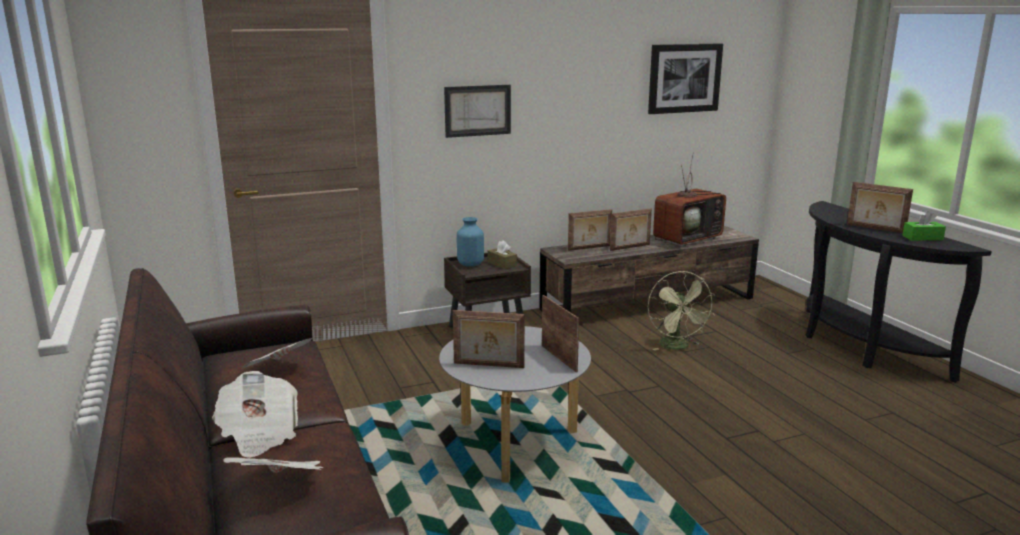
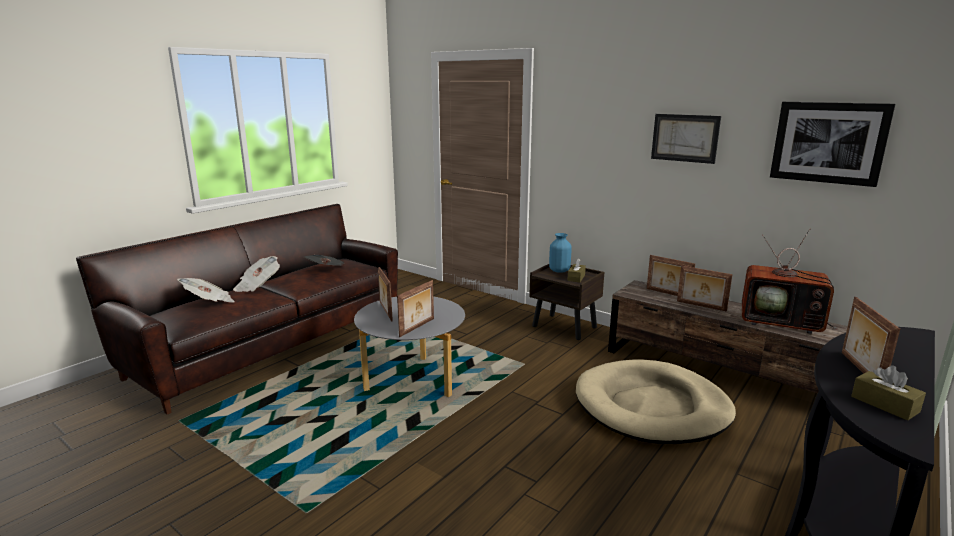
camera: 60 degrees right, 0 degrees up
(477, 110) = (592, 150): picture -> picture (685, 138)
(677, 347) = (652, 407): green fan -> beige dog bed
(922, 238) = (884, 404): green tissue box -> brown tissue box

